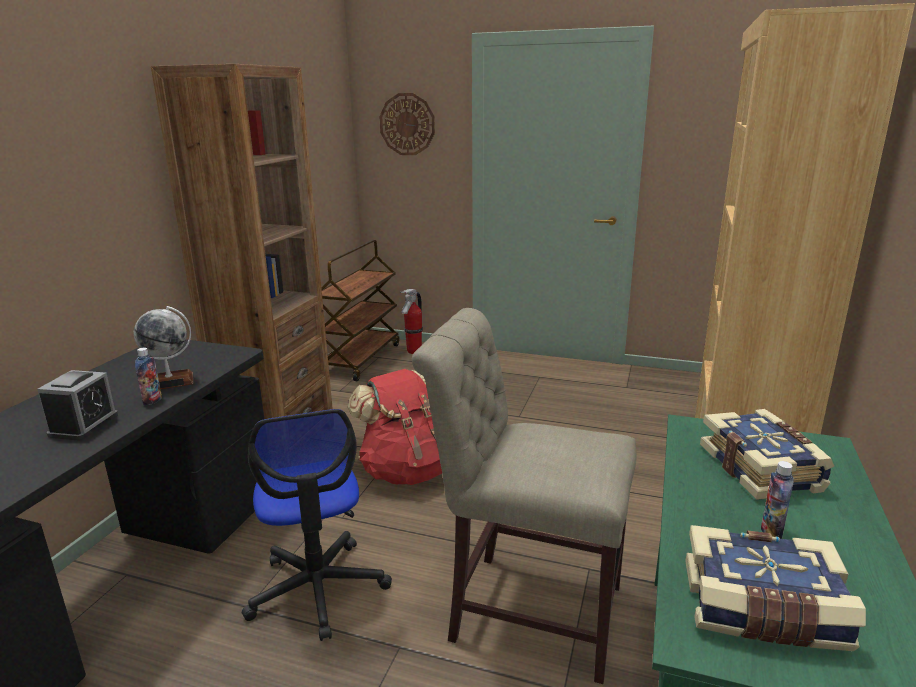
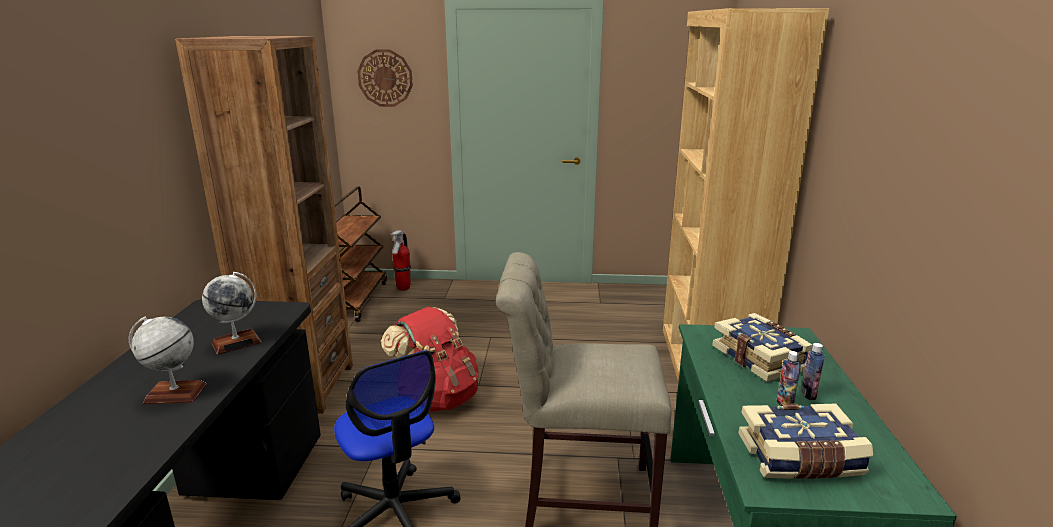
camera: 15 degrees left, 0 degrees up
(84, 425) = (175, 394): alarm clock -> globe
(152, 400) = (230, 362): bottle -> bottle (808, 394)

